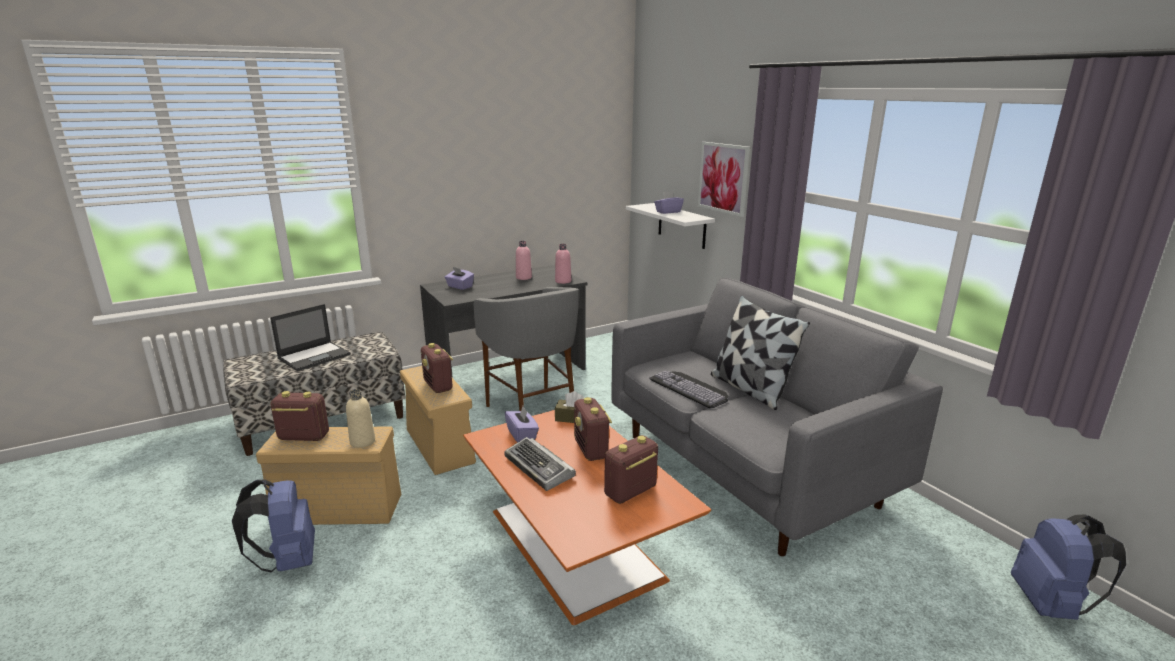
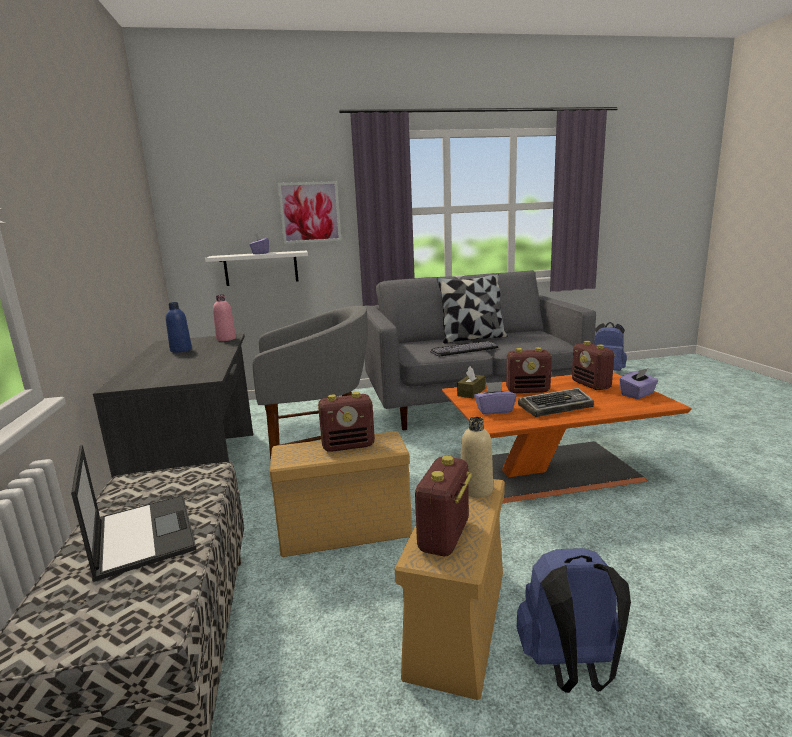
camera: 70 degrees left, 5 degrees down
(459, 287) = (155, 374): purple tissue box -> purple tissue box (637, 394)
(523, 278) = (181, 350): pink bottle -> blue bottle

